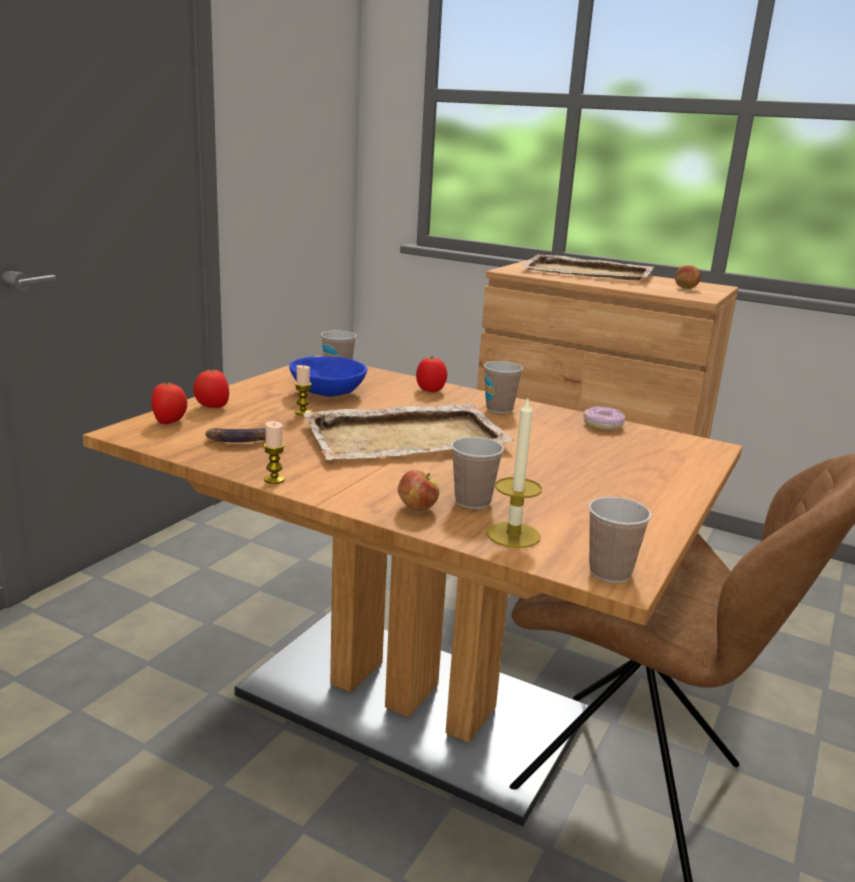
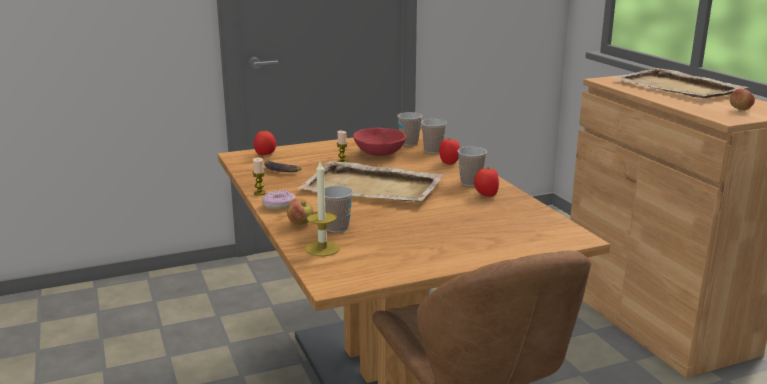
camera: 40 degrees right, 0 degrees up
(212, 407) = (300, 150): tomato -> tomato (486, 195)
(326, 393) = (378, 153): blue bowl -> red bowl
(602, 425) = (524, 207): donut -> donut (278, 205)
(610, 572) = (333, 280): cup -> cup (433, 151)

